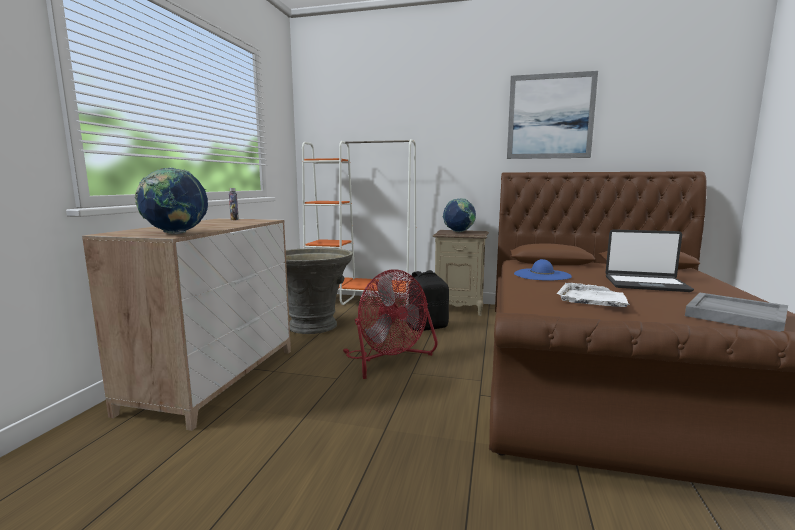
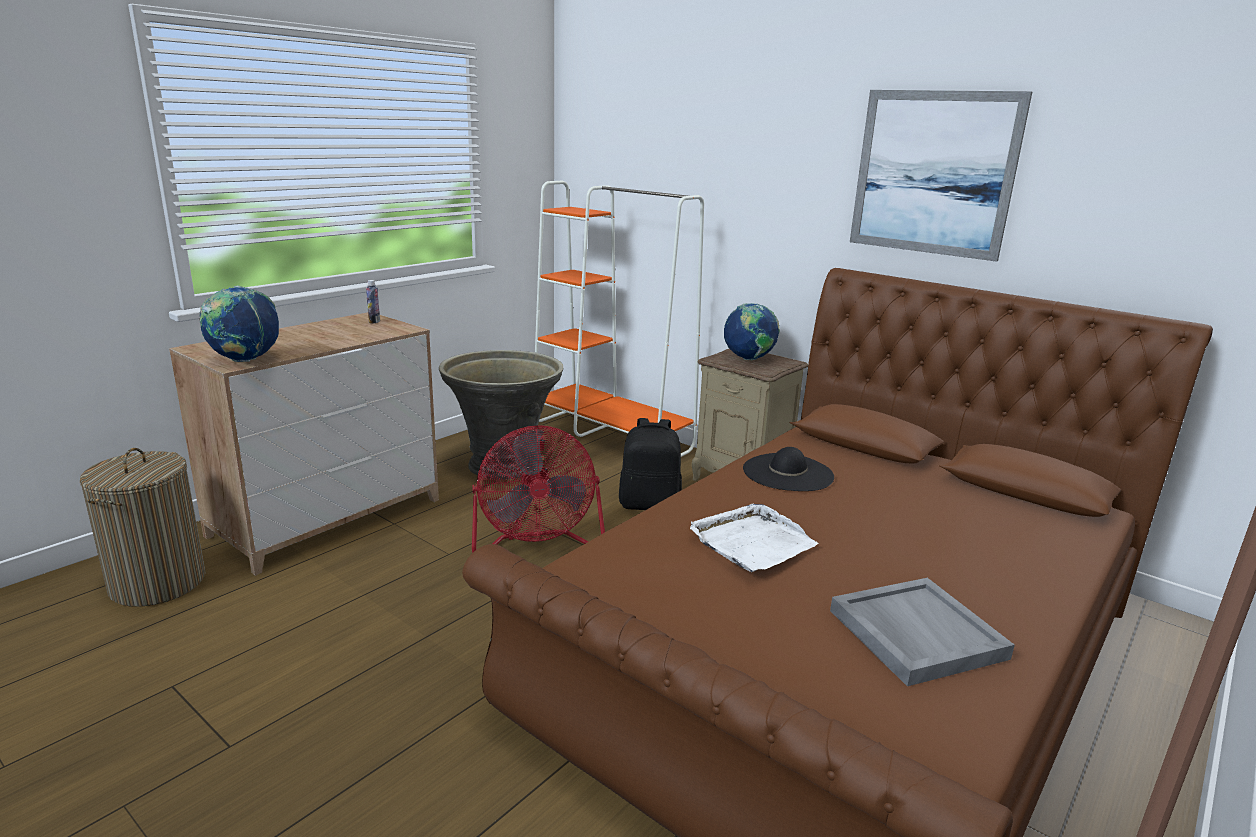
camera: 25 degrees right, 10 degrees up
(93, 462) = (158, 583): none -> laundry basket
(542, 275) = (788, 472): blue hat -> black hat
(645, 284) = (918, 533): laptop -> none

